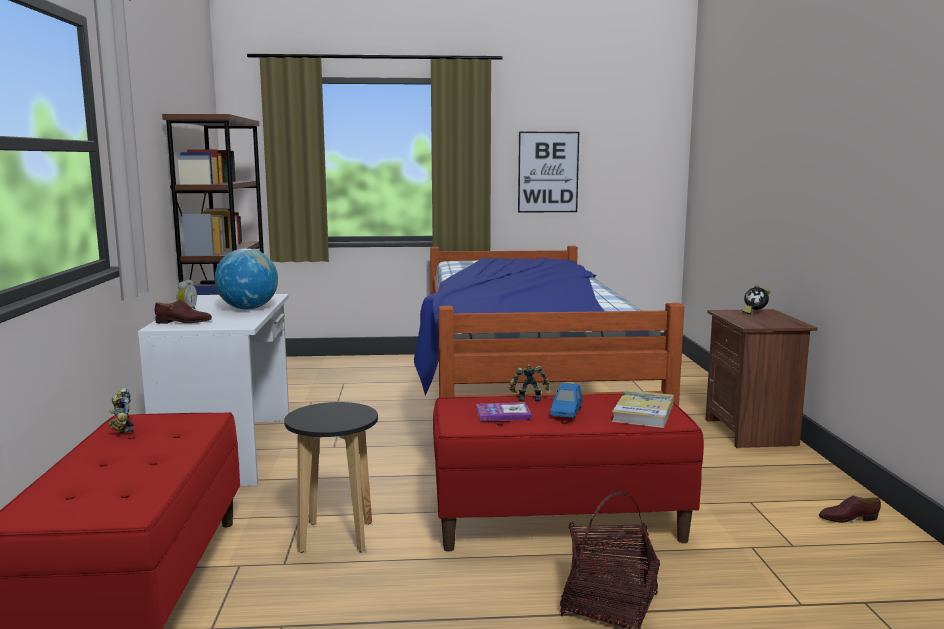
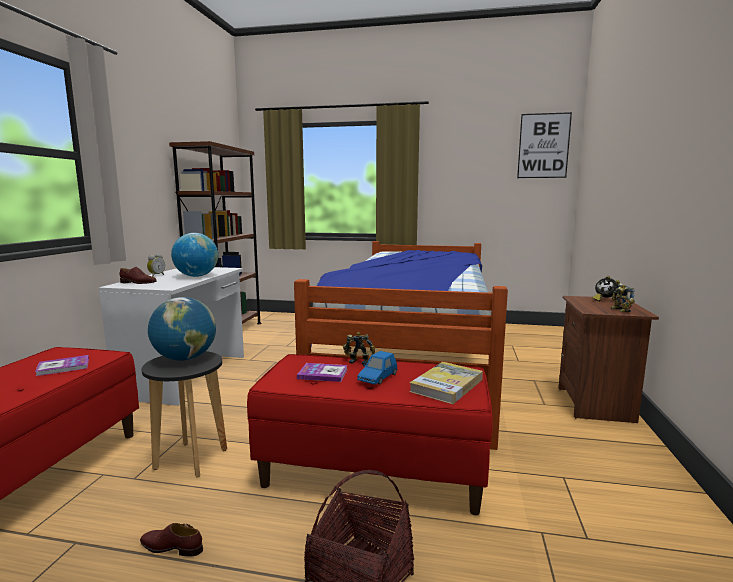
camera: 15 degrees right, 0 degrees up
(121, 429) = (41, 359): toy robot -> toy robot (619, 310)
(171, 435) = (63, 367): none -> book
(327, 411) = (185, 358): none -> globe
(548, 172) = (463, 188): picture -> picture (543, 146)
(848, 518) = (661, 513): brown shoe -> brown shoe (172, 547)

